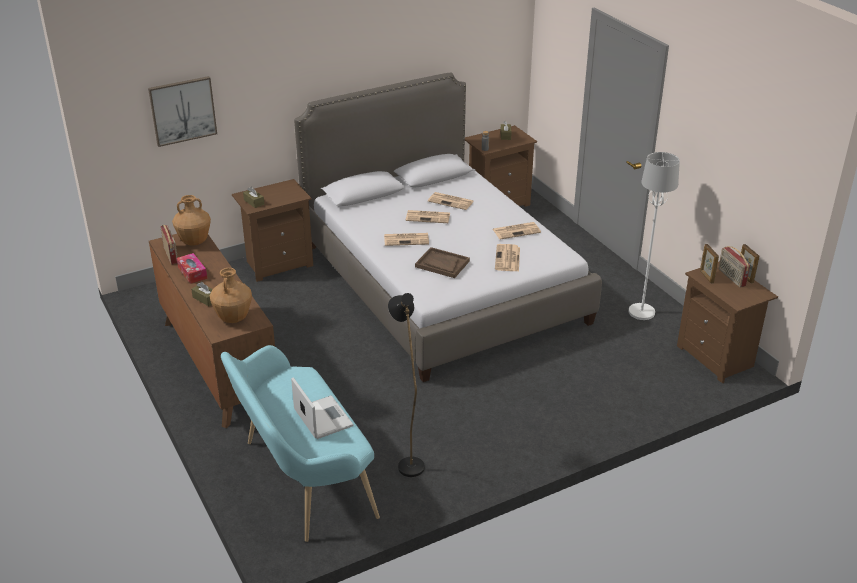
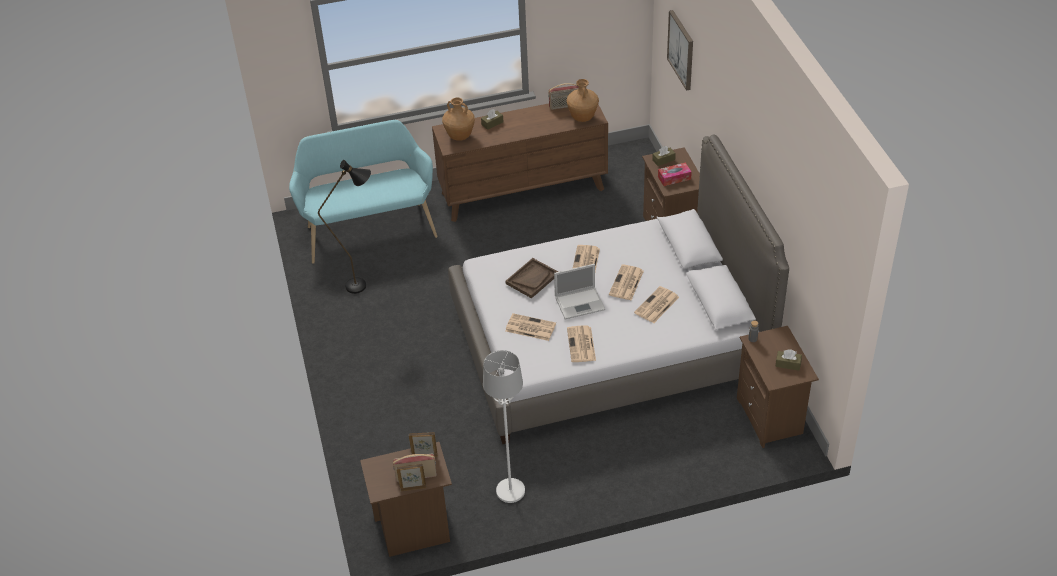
camera: 105 degrees right, 10 degrees up
(192, 273) = (533, 117): tissue box -> tissue box (674, 178)
(322, 417) = (357, 195): laptop -> laptop (580, 303)

